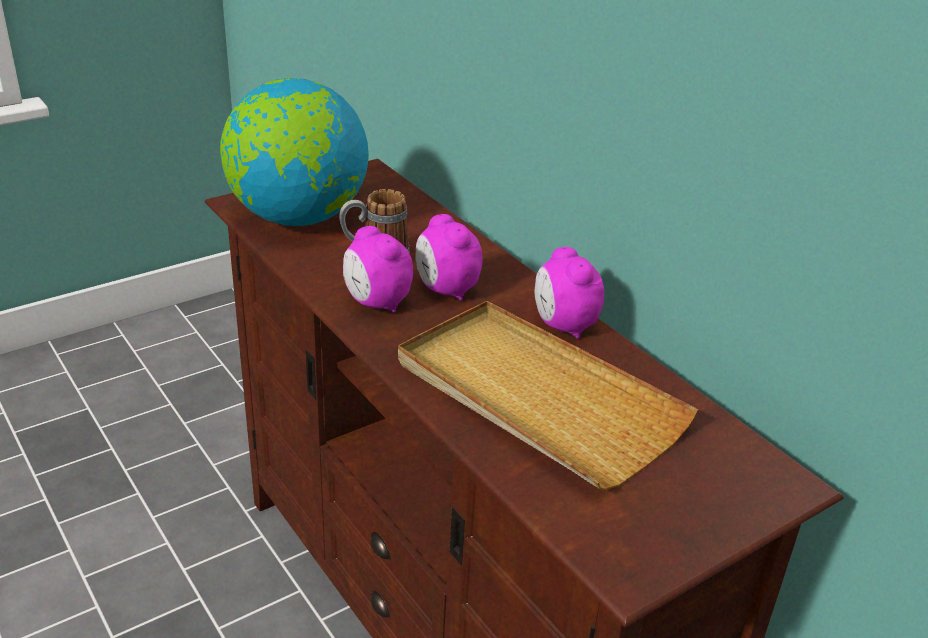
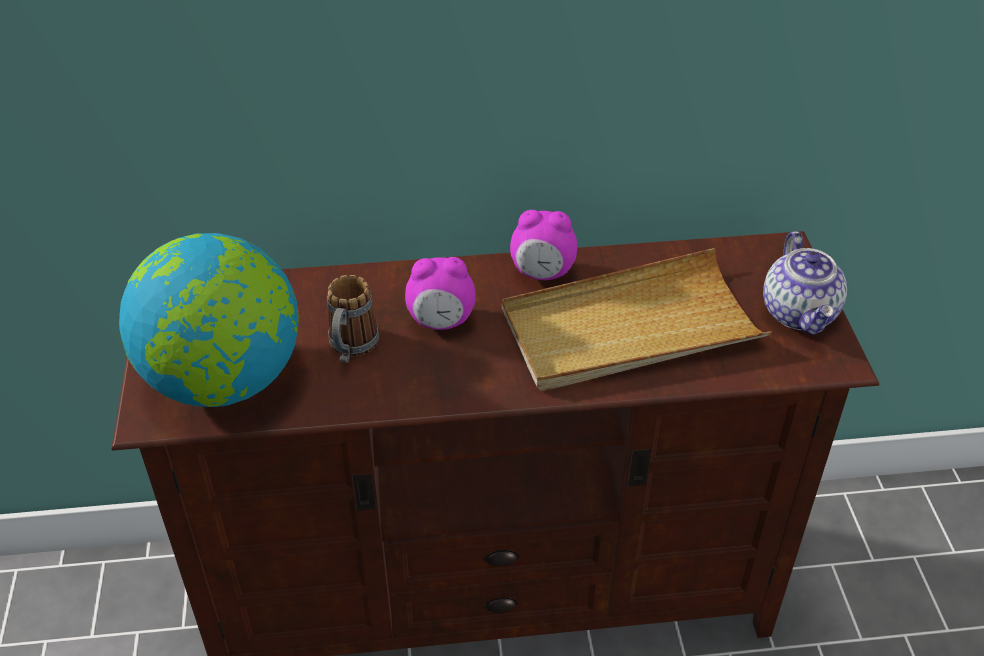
camera: 60 degrees left, 10 degrees up
(376, 303) = (432, 374): alarm clock -> none
(682, 521) = (800, 313): none -> teapot

